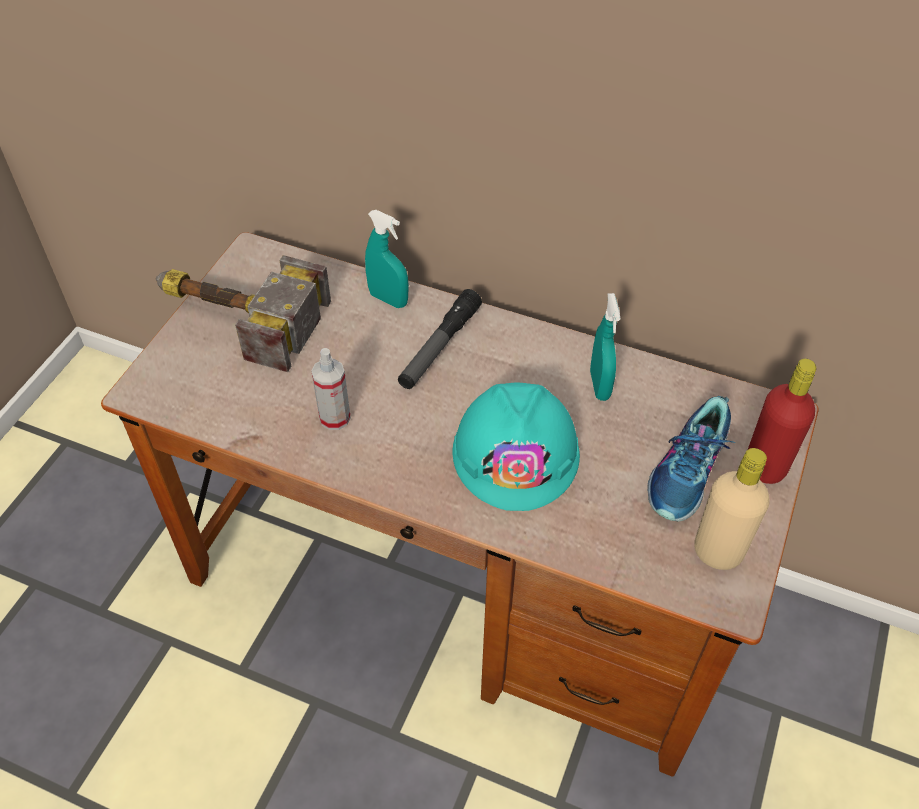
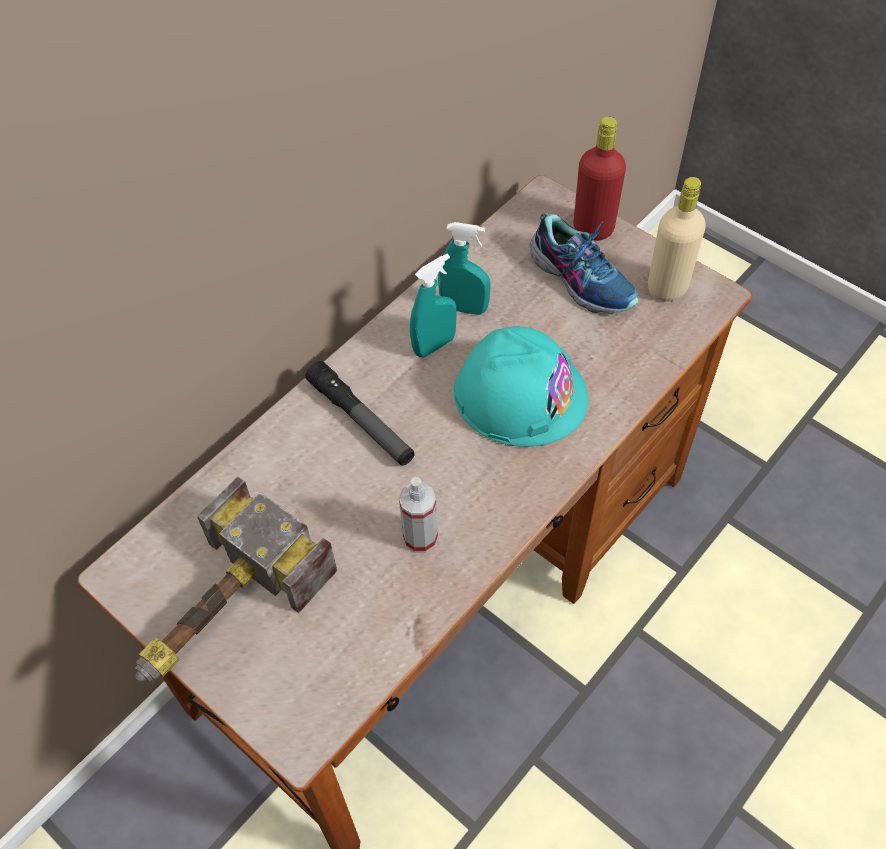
camera: 70 degrees left, 5 degrees up
(388, 299) = (271, 450): turquoise spray bottle -> turquoise spray bottle (434, 345)

